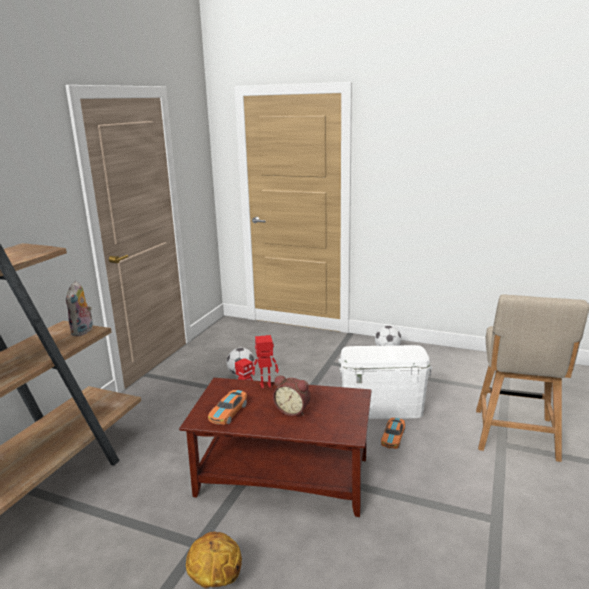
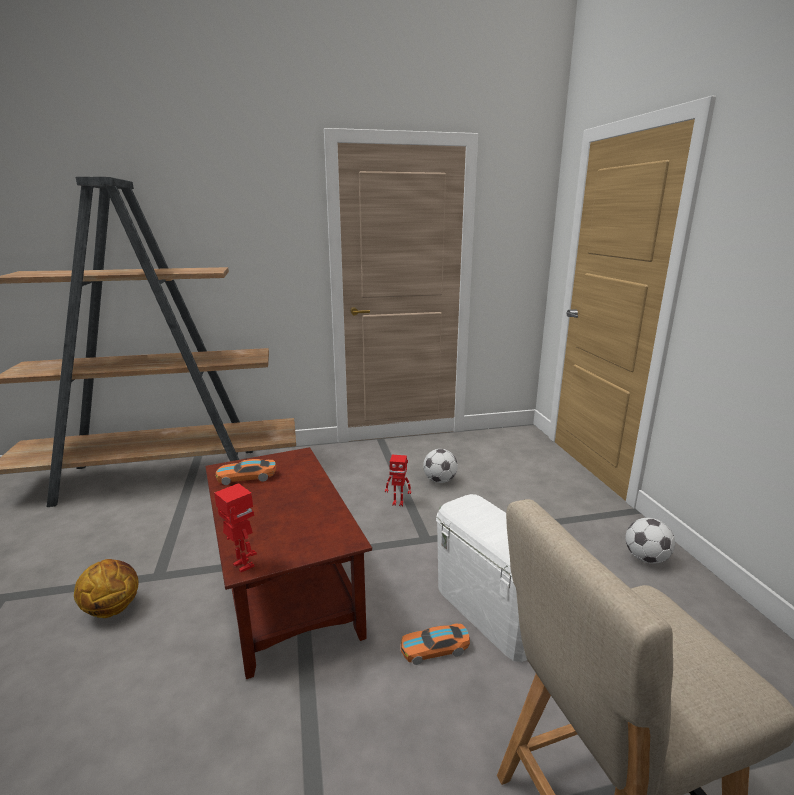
camera: 55 degrees right, 0 degrees up
(83, 331) = (251, 358): plush toy -> none
(266, 385) = (316, 477): toy robot -> toy robot (242, 566)
(293, 410) = (275, 509): alarm clock -> none

